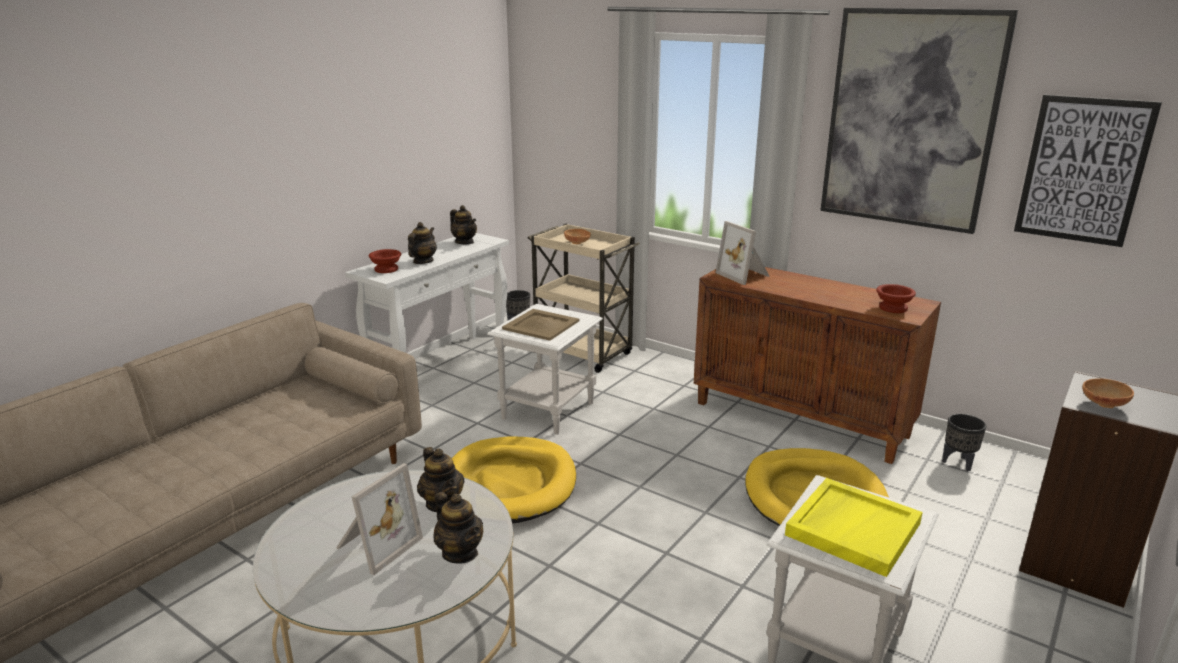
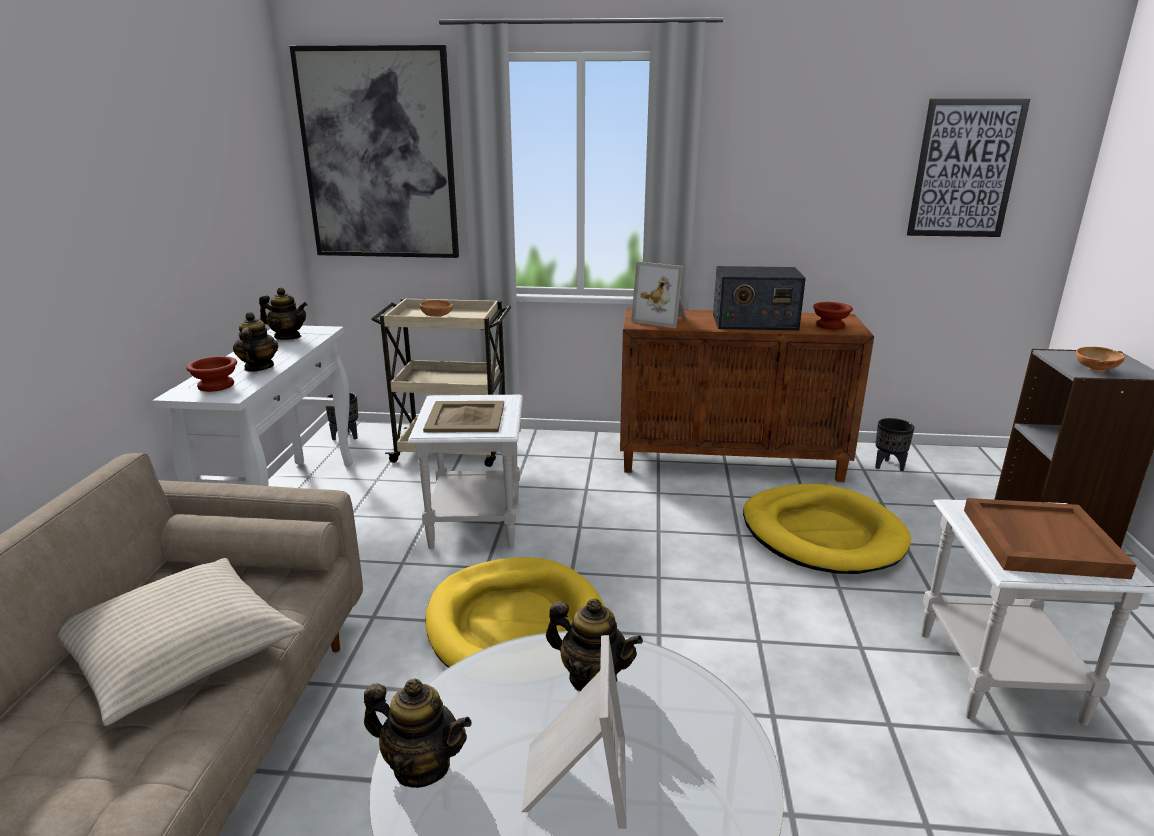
camera: 30 degrees left, 0 degrees up
(276, 424) = (180, 651): none -> beige pillow
(460, 553) = (697, 738): teapot -> teapot (421, 766)
(823, 292) = (754, 322): none -> radio
(852, 528) = (1039, 541): yellow tray -> brown tray
(910, 119) = (804, 134): picture -> picture (379, 155)

